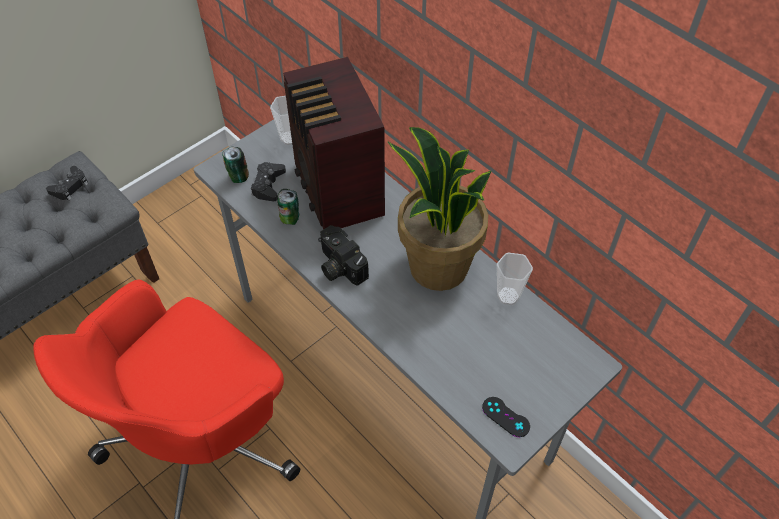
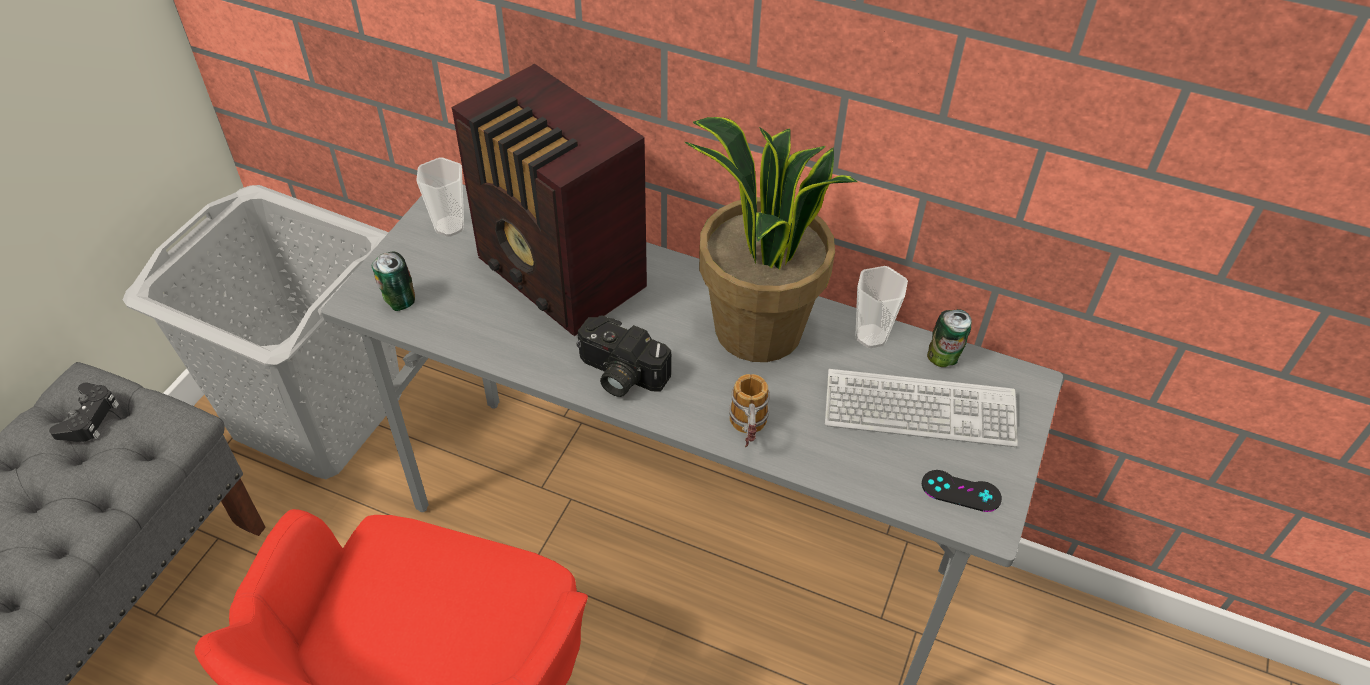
camera: 25 degrees left, 5 degrees down
(216, 222) = (319, 416): none -> grey laundry basket
(268, 185) = (452, 298): black game controller -> none
(290, 219) = (511, 334): can -> can (943, 358)
(395, 331) = (748, 433): none -> mug
(510, 355) = (919, 410): none -> keyboard

